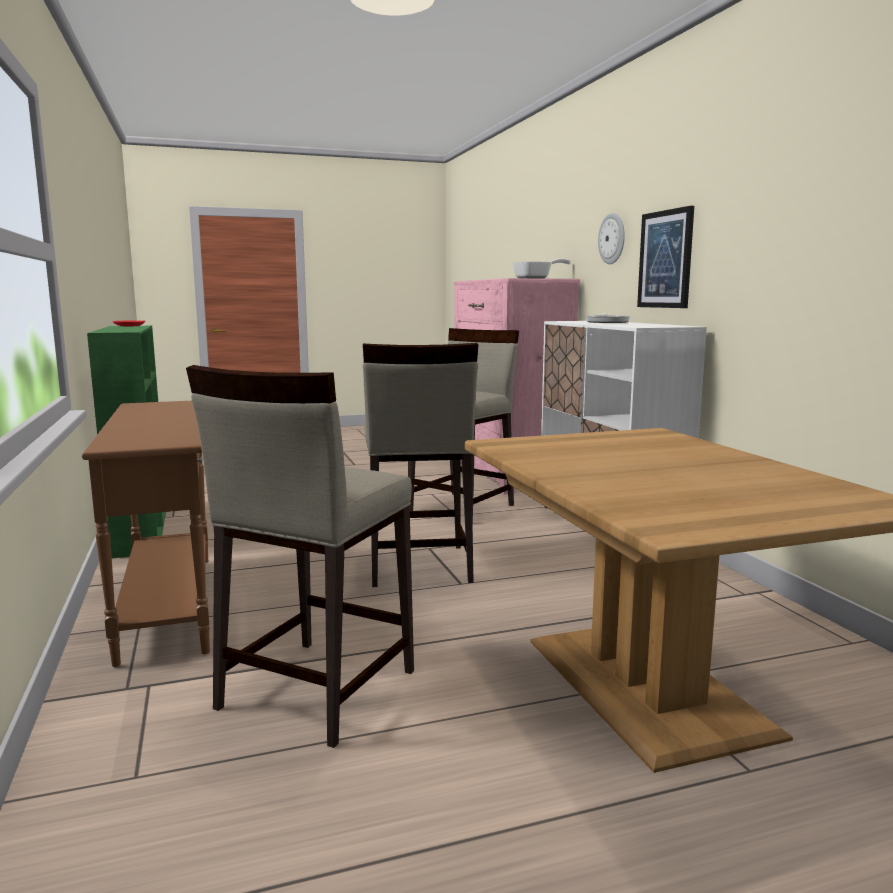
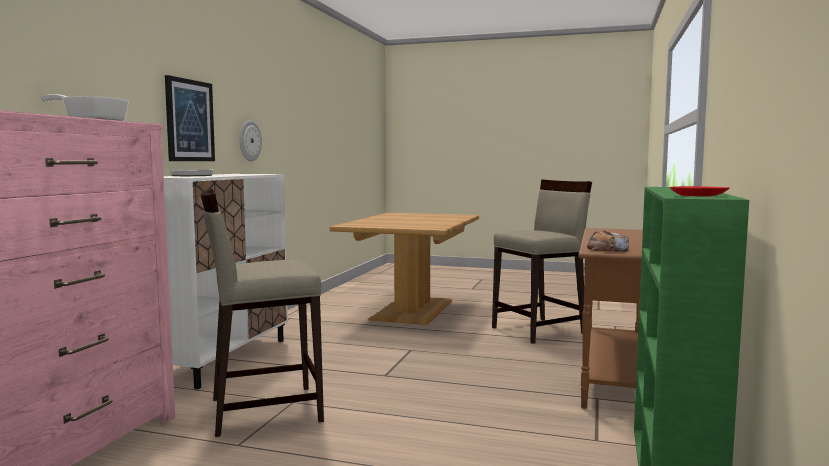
camera: 145 degrees left, 5 degrees down
(173, 404) = (608, 249): none -> bread
(418, 566) = (417, 365): beige stool -> none
(612, 238) = (122, 86): wall clock -> wall clock (249, 141)

